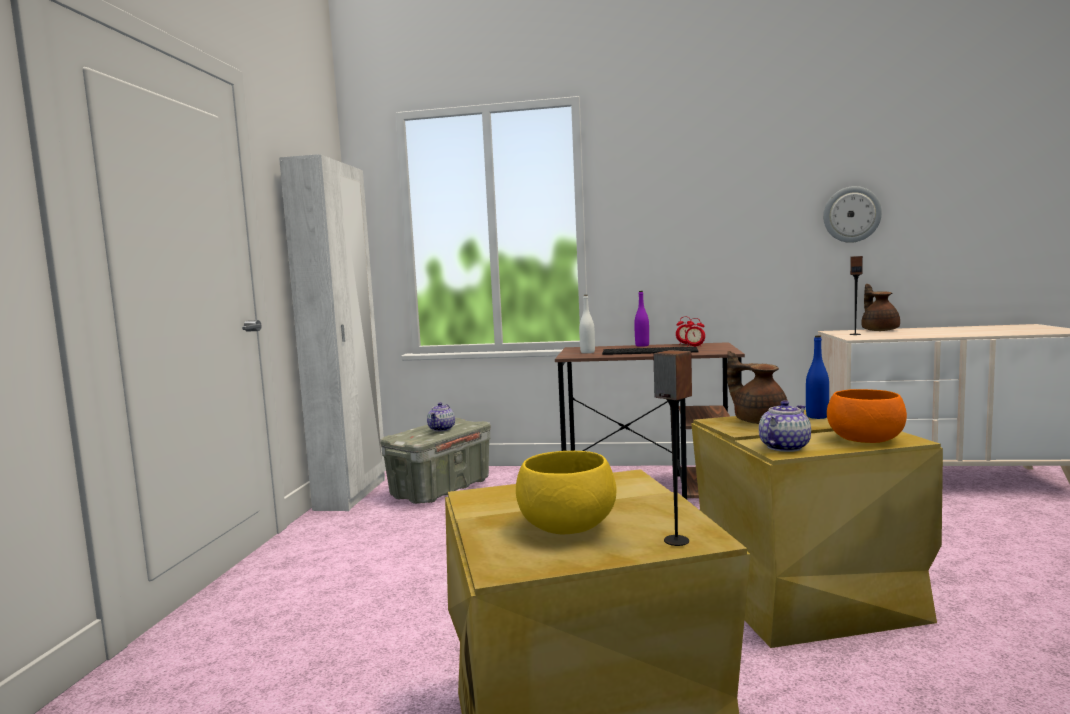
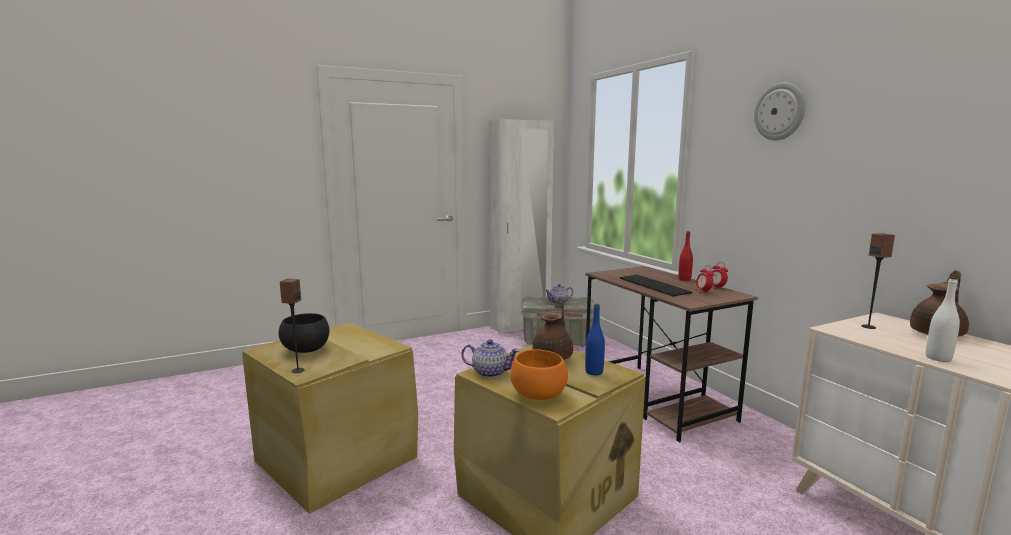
camera: 55 degrees right, 5 degrees up
(567, 526) = (305, 349): yellow bowl -> black bowl
(587, 352) = (625, 274): white bottle -> white bottle (938, 358)
(642, 345) = (684, 279): purple bottle -> red bottle
(851, 214) = (949, 177): wall clock -> wall clock (780, 111)

